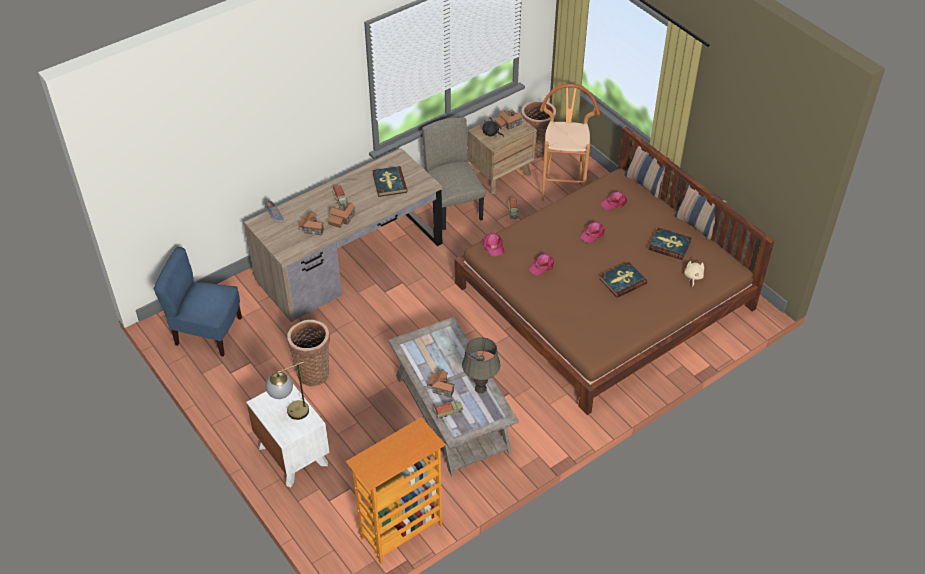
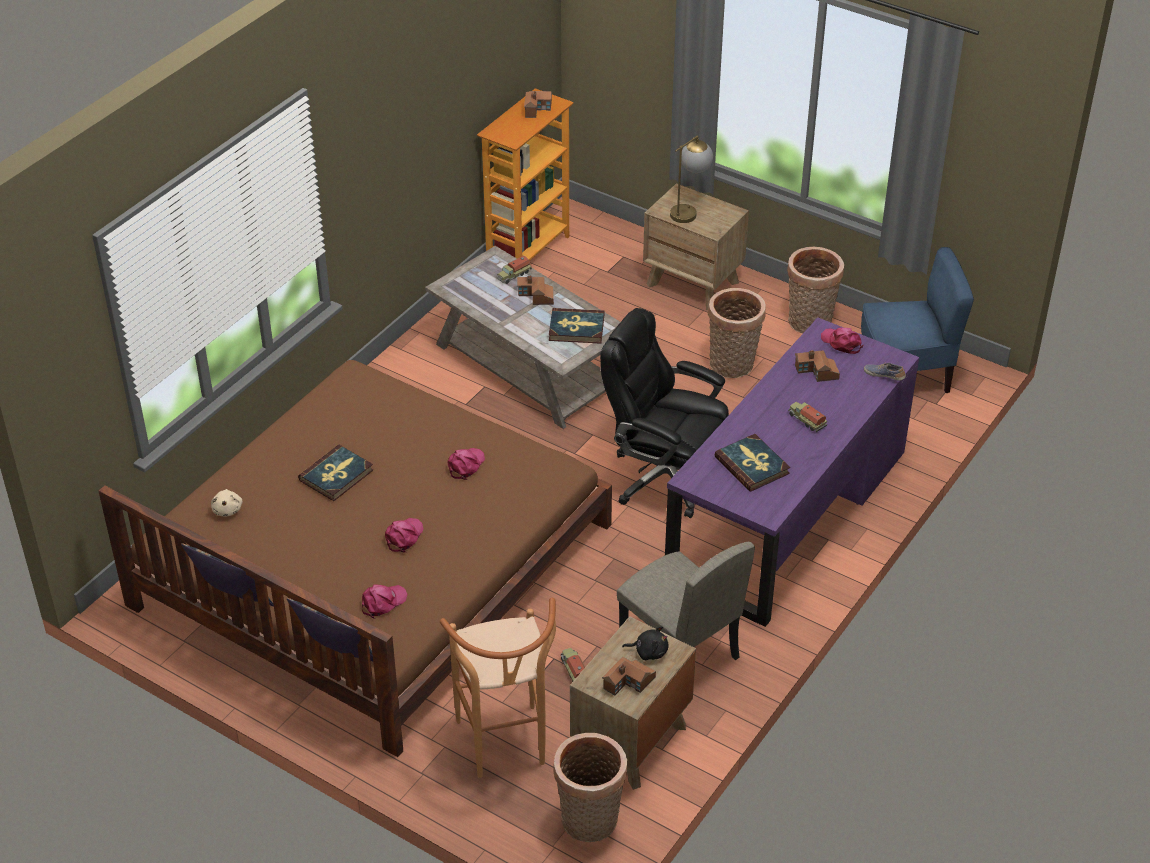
camera: 160 degrees right, 5 degrees down
(236, 392) = (809, 324): none -> basket
(292, 455) = (693, 283): white nightstand -> brown nightstand
(342, 219) = (783, 394): toy house -> toy house (538, 108)
(350, 262) = (787, 514): brown desk -> purple desk
(406, 304) = (664, 476): none -> black office chair
(480, 388) = (486, 306): grey table lamp -> none
(493, 246) = (553, 477): pink cap -> pink cap (841, 343)
(669, 245) = (273, 551): book -> book (576, 328)

